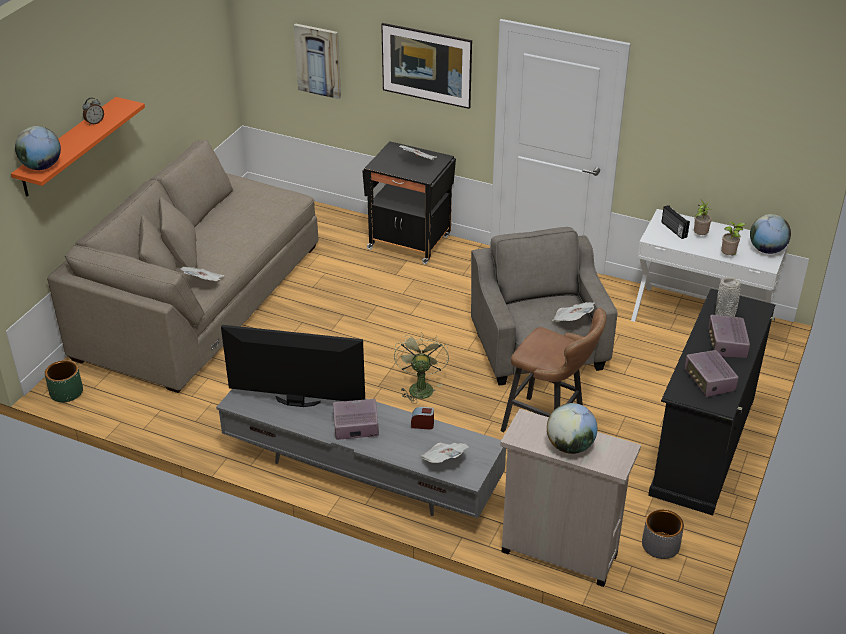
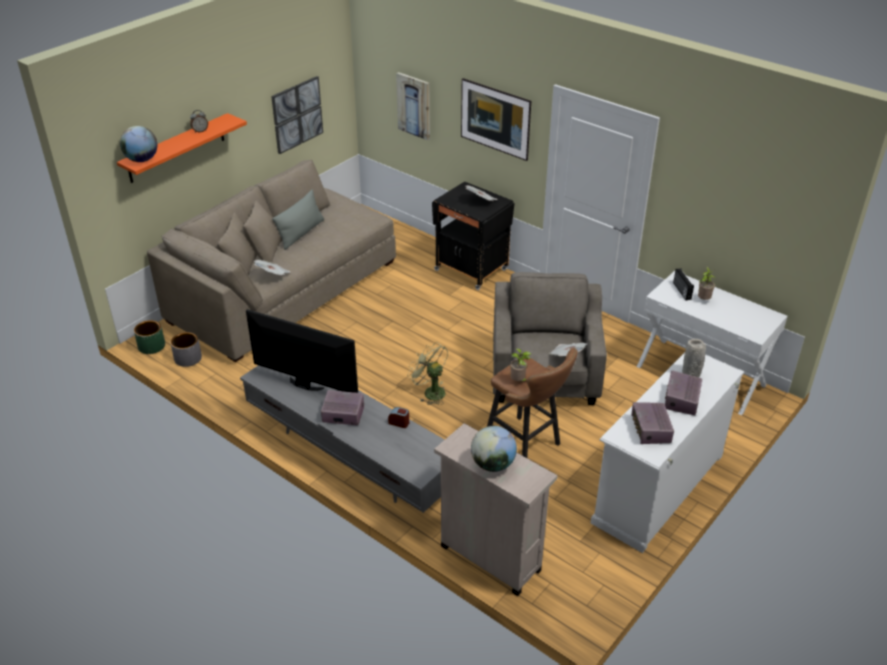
camera: 15 degrees right, 0 degrees up
(182, 87) = (297, 114): none -> picture
(215, 228) = (301, 233): none -> grey pillow
(420, 387) = (430, 391): green fan -> green fan turned 60 degrees counterclockwise
(444, 460) = (403, 457): newspaper -> none
(660, 545) = (583, 570): grey planter -> grey planter (188, 358)
(703, 446) = (658, 488): black cabinet -> white cabinet
(729, 256) = (723, 322): potted plant -> potted plant (518, 381)
(766, 250) = (761, 322): globe -> none

